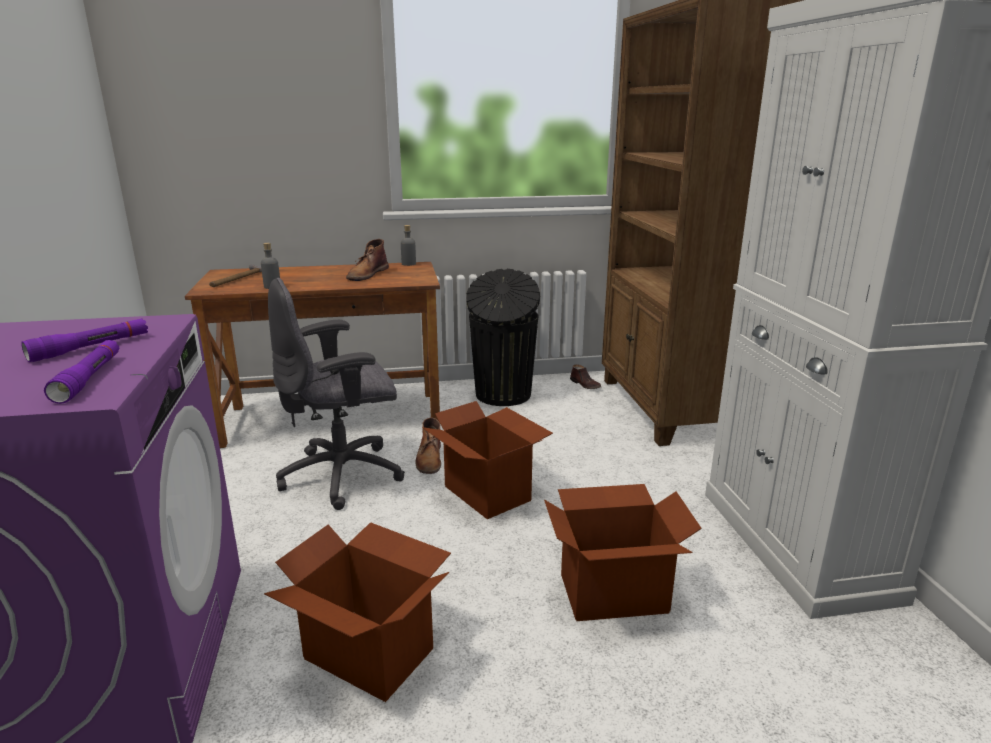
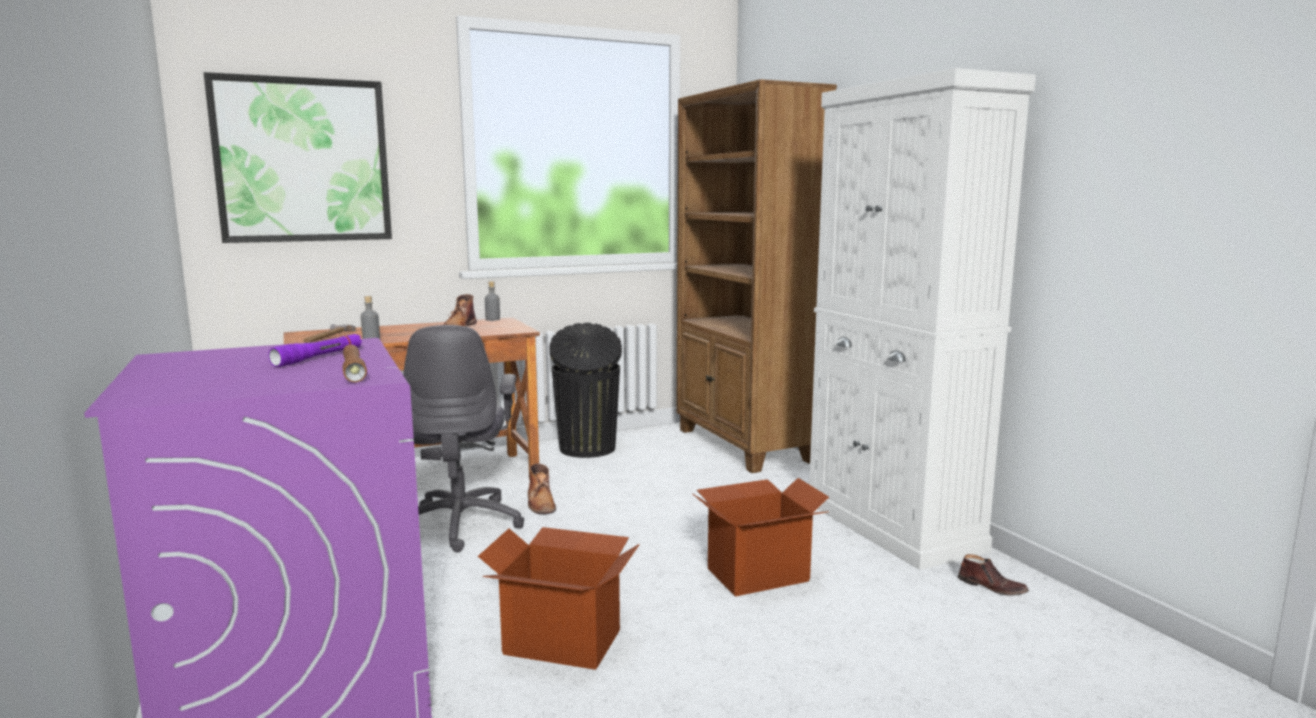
camera: 15 degrees left, 10 degrees down
(89, 379) = (353, 371): purple flashlight -> brown flashlight
(225, 98) = (303, 160): none -> picture
(344, 475) = (460, 524): grey office chair -> grey office chair turned 60 degrees counterclockwise
(488, 493) = (612, 521): cardboard box -> none
(585, 385) = (664, 435): brown shoe -> brown shoe (992, 587)

